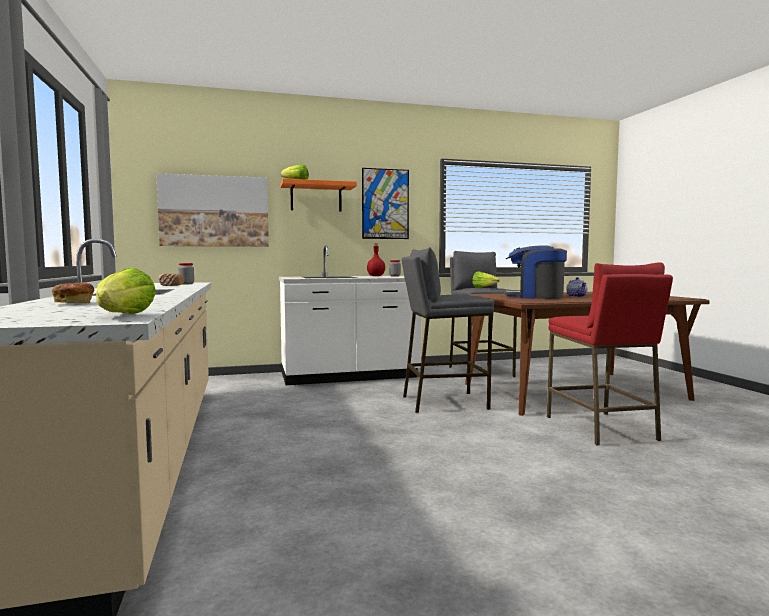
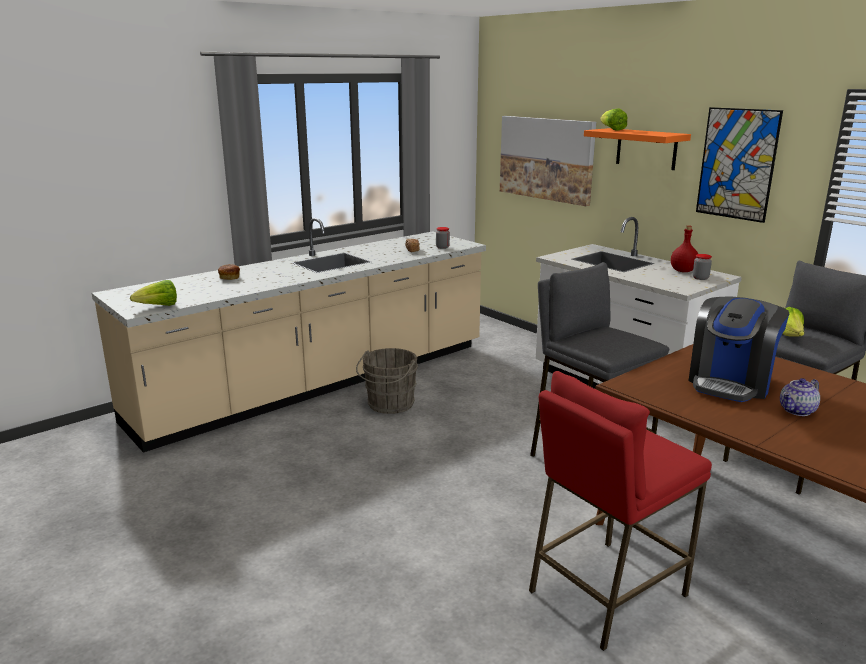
camera: 65 degrees right, 15 degrees up
(256, 438) = (389, 405): none -> grey bucket
(535, 297) = (730, 383): coffee machine -> coffee machine turned 135 degrees counterclockwise

